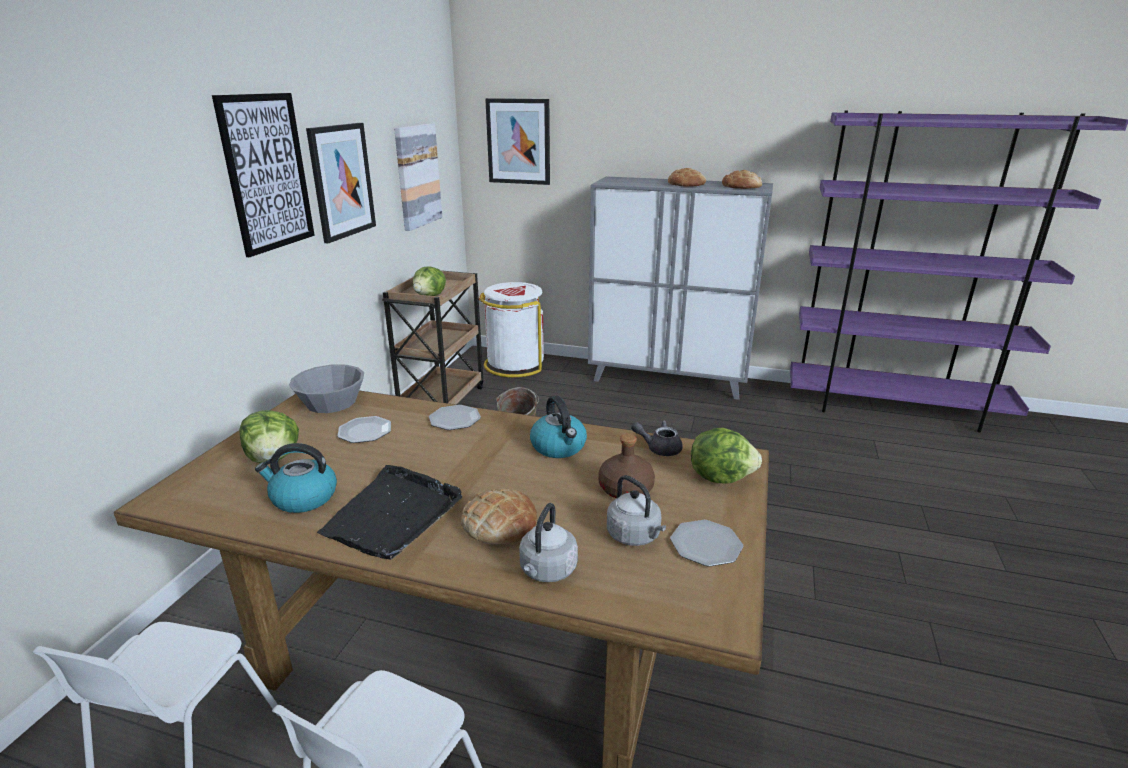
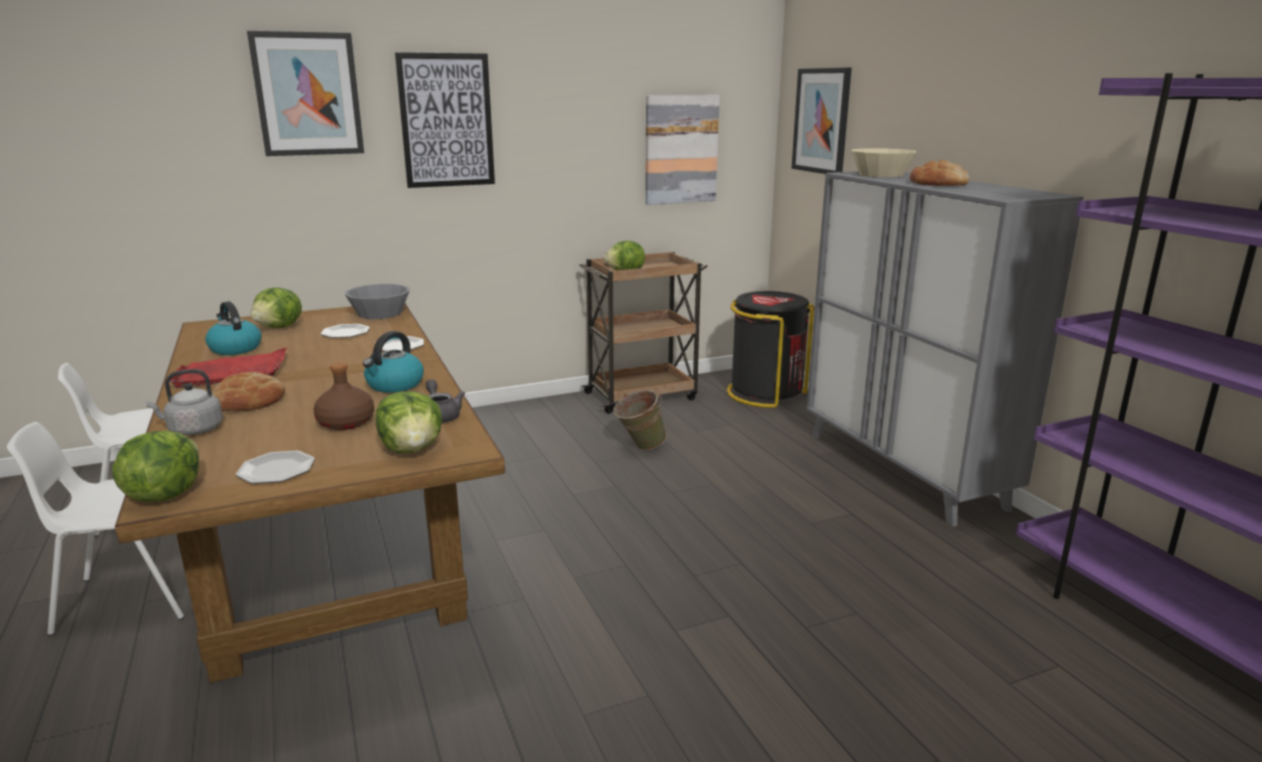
camera: 50 degrees right, 5 degrees down
(342, 181) = (548, 140): picture -> picture (308, 94)
(393, 515) = (233, 373): black tray -> red tray
(514, 364) = (765, 393): white trash can -> black trash can
(626, 181) = (881, 174): none -> beige bowl
(635, 536) = (268, 443): grey kettle -> none
(710, 616) = (164, 494): none -> lettuce
(741, 186) = (1002, 193): bread -> none

